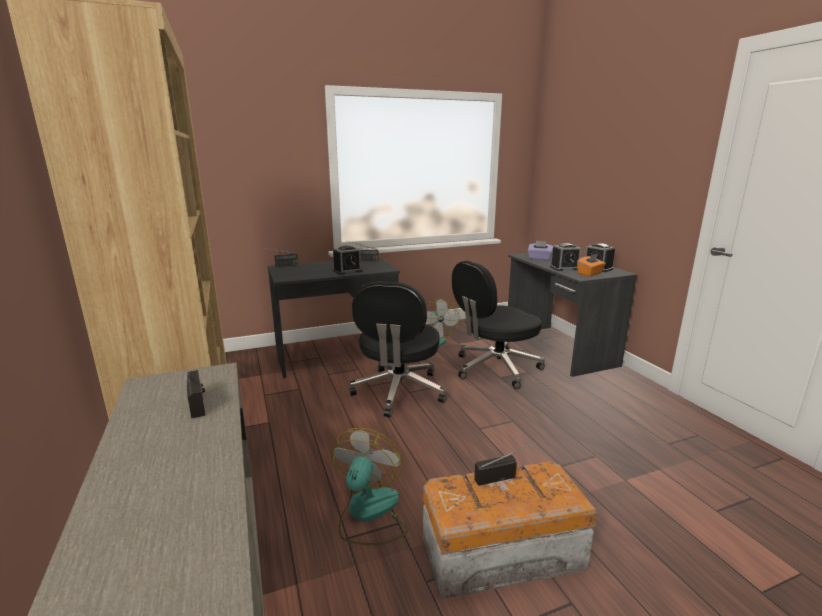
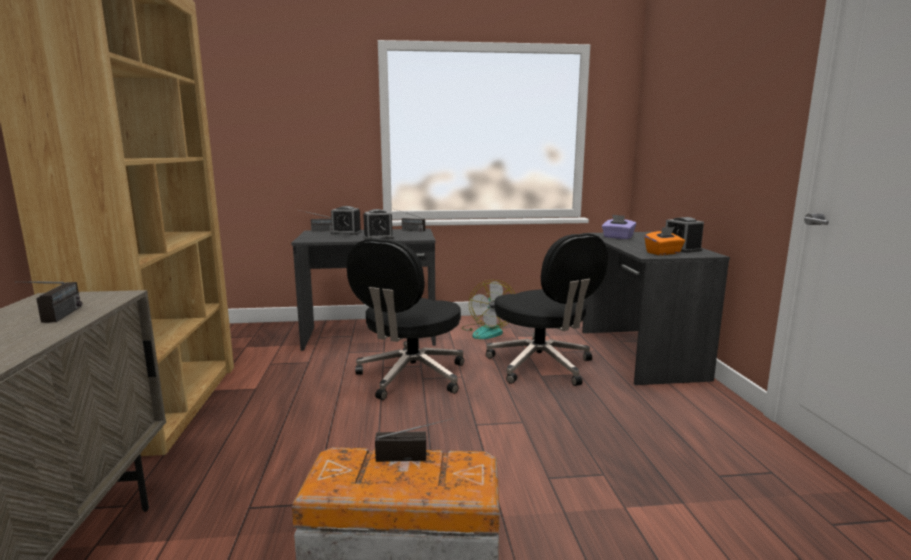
camera: 15 degrees right, 5 degrees down
(369, 514) = (289, 489): fan -> none
(495, 368) = (542, 366): black office chair -> black office chair turned 105 degrees counterclockwise
(565, 268) = (637, 247): alarm clock -> alarm clock (346, 233)

